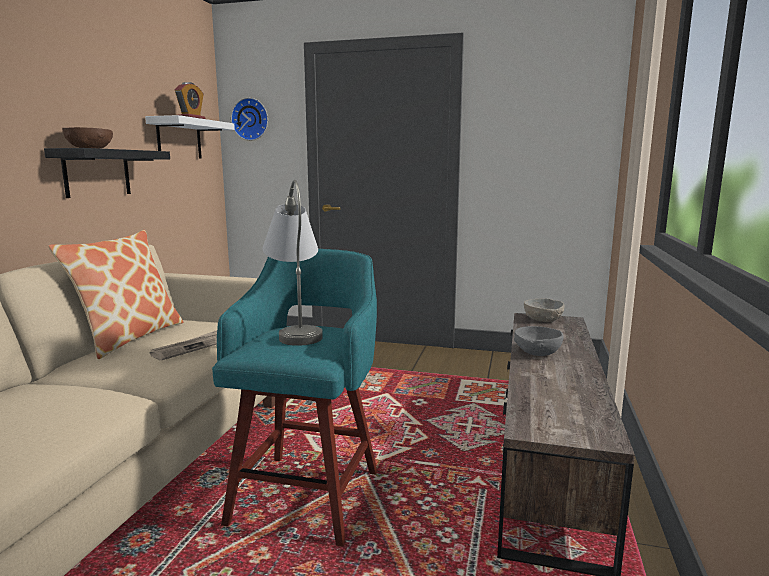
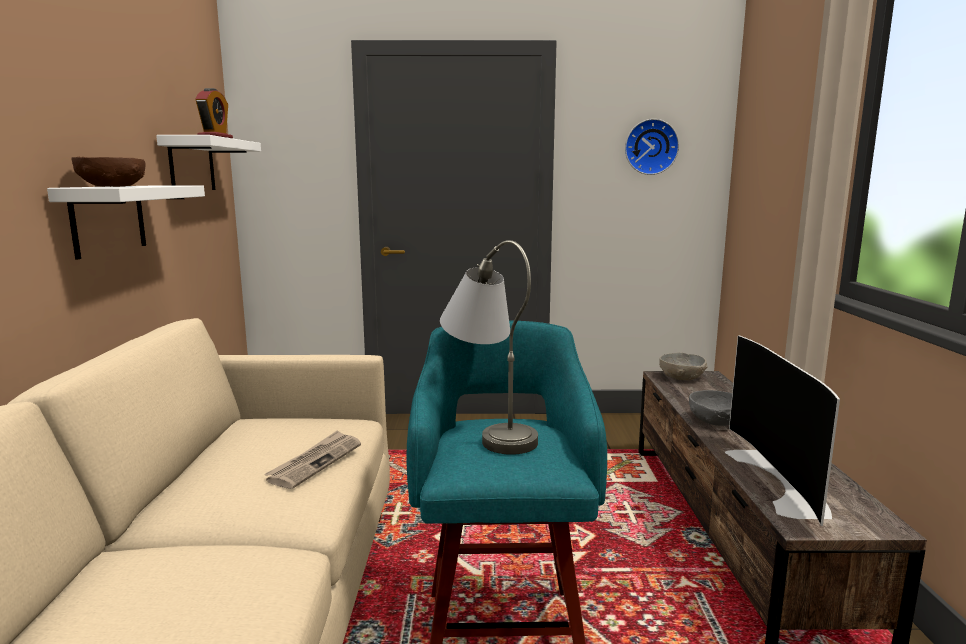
camera: 15 degrees left, 0 degrees up
(97, 173) = (108, 219): black shelf -> white shelf
(129, 337) = (205, 456): pillow -> none
(251, 119) = (276, 137): wall clock -> wall clock (650, 147)
(547, 398) = (781, 481): none -> television

